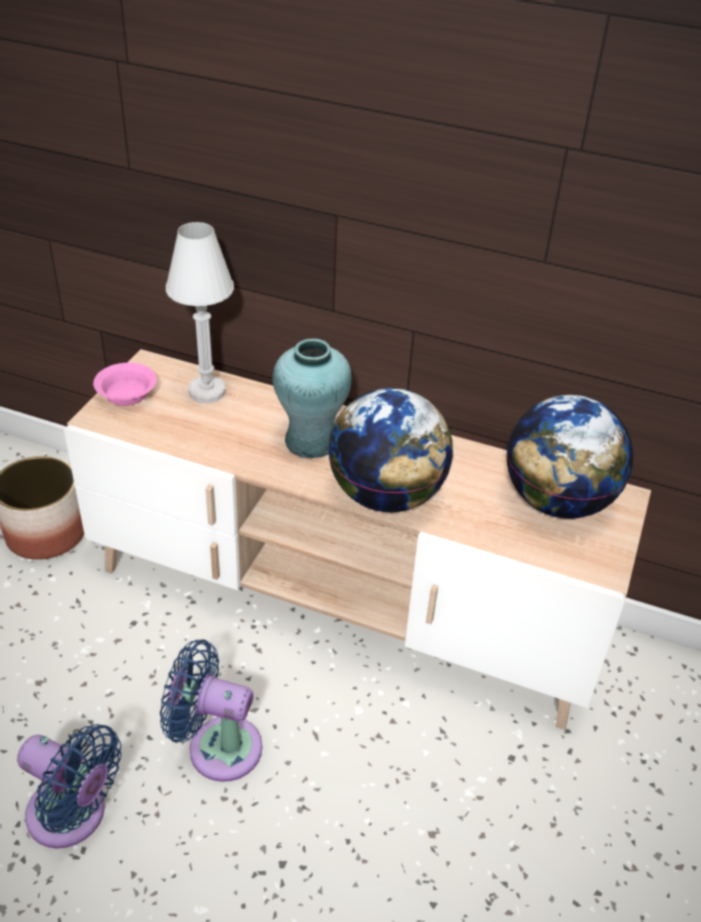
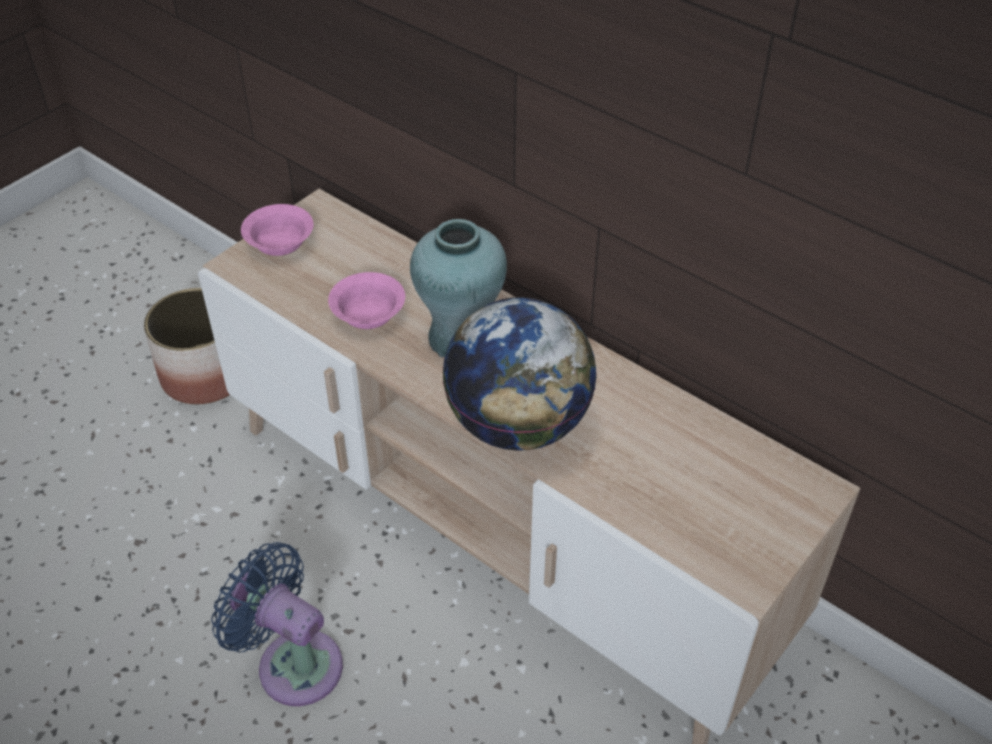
camera: 20 degrees right, 5 degrees up
(73, 816) = (118, 699): blue fan -> none
(207, 392) = (369, 254): white table lamp -> none
(228, 437) = (368, 315): none -> pink bowl
(557, 501) = (727, 477): globe -> none

